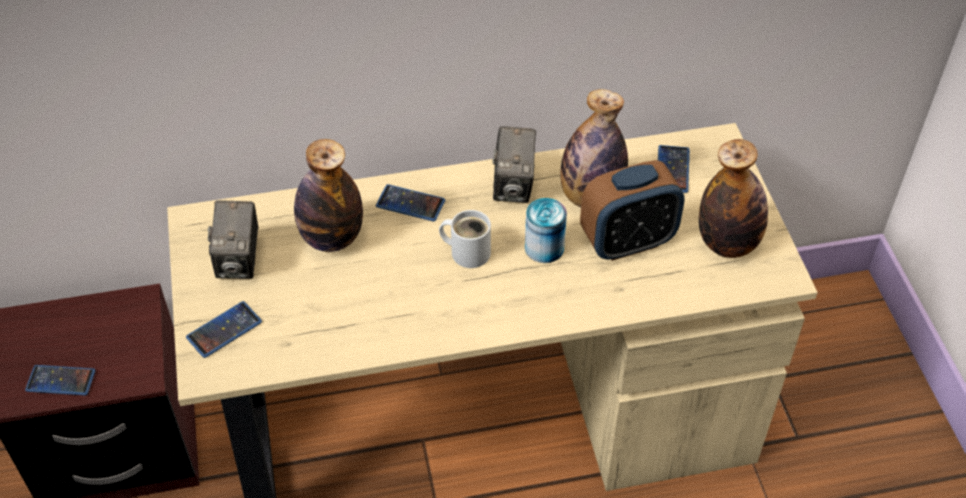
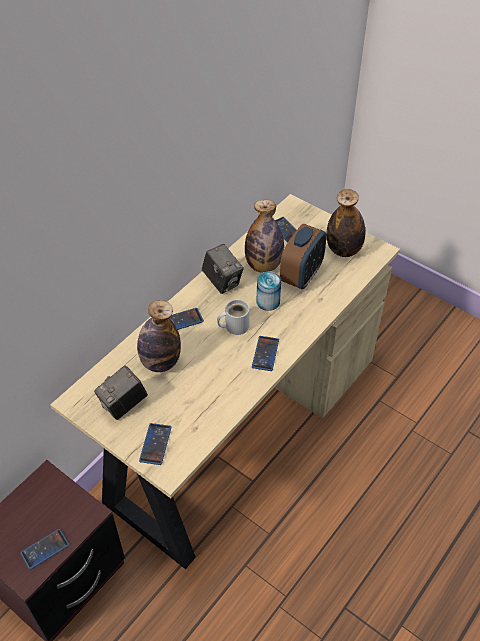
camera: 40 degrees left, 0 degrees up
(239, 260) = (124, 405): camera -> camera turned 90 degrees clockwise
(467, 311) = (265, 353): none -> phone

